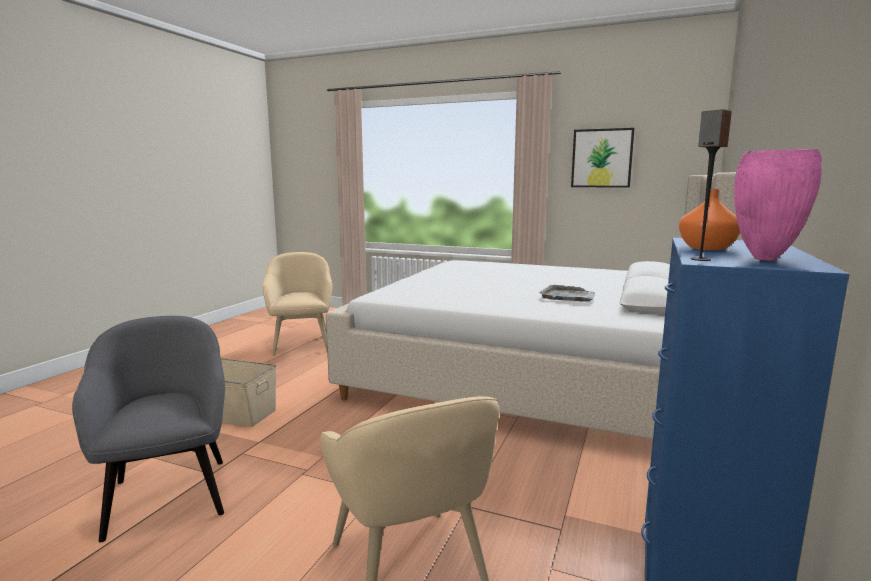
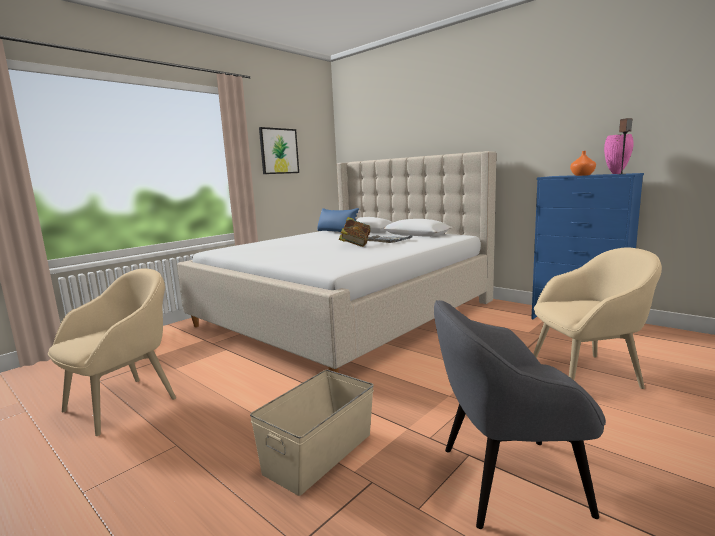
camera: 70 degrees left, 0 degrees up
(301, 344) = (123, 403): beige armchair -> beige armchair turned 120 degrees clockwise
(517, 289) = (355, 245): none -> book
(614, 275) = (337, 232): none -> blue pillow

